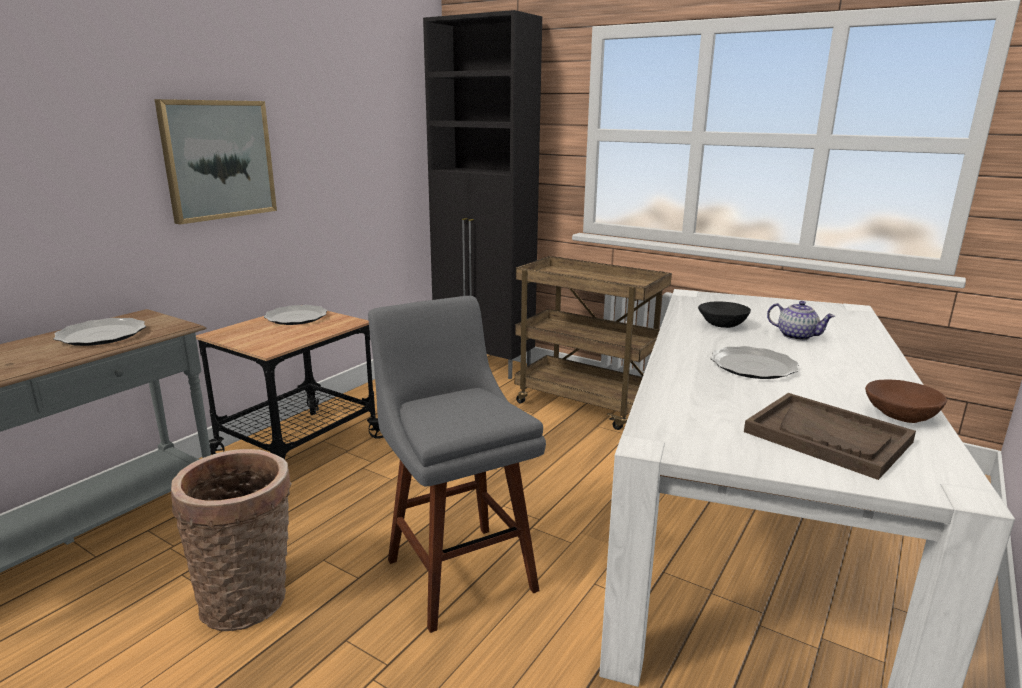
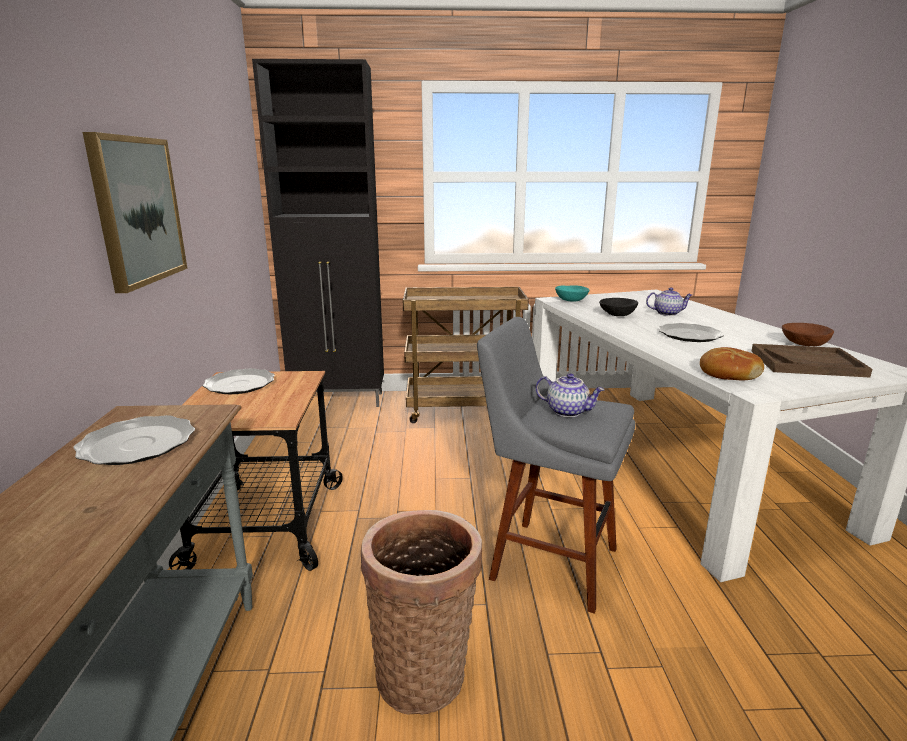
camera: 35 degrees left, 0 degrees up
(453, 406) = (568, 411): none -> teapot
(677, 417) = (728, 373): none -> bread
(707, 299) = (570, 300): none -> turquoise bowl

